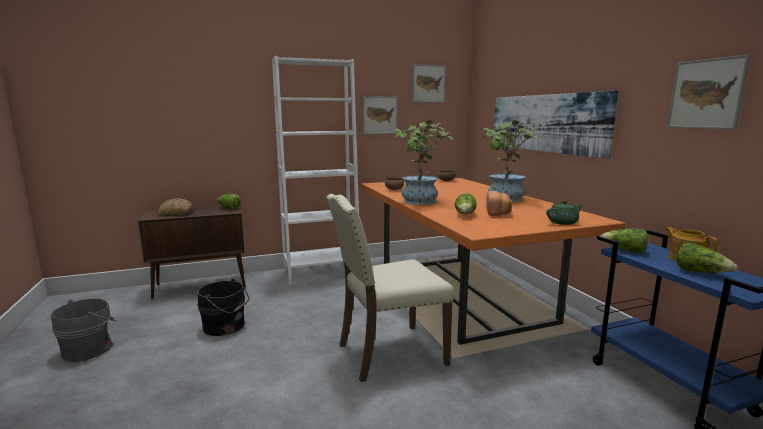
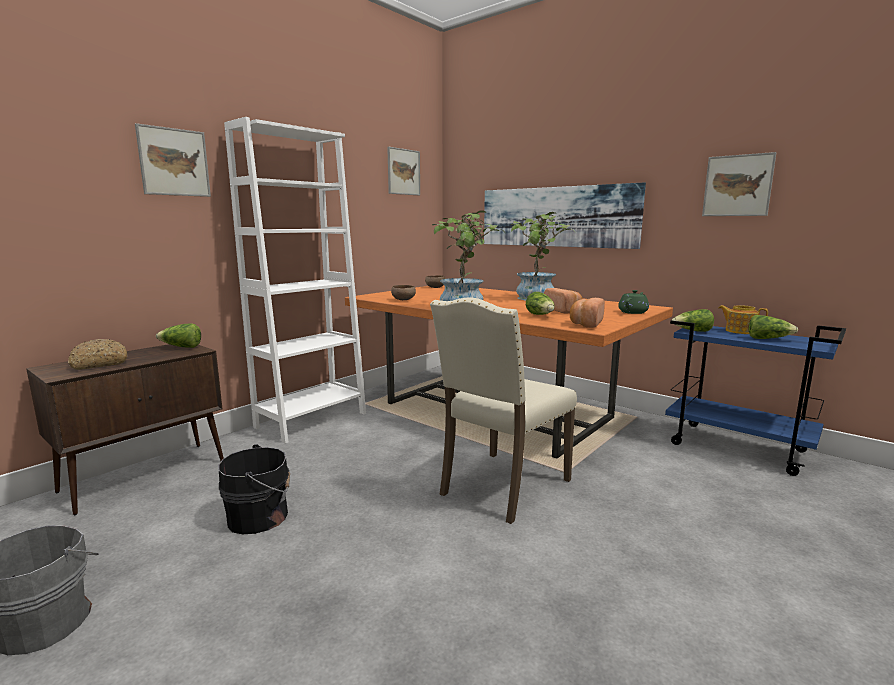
camera: 30 degrees left, 0 degrees up
(380, 115) = (356, 209): picture -> picture (174, 162)
(483, 227) = (585, 324): none -> bread

